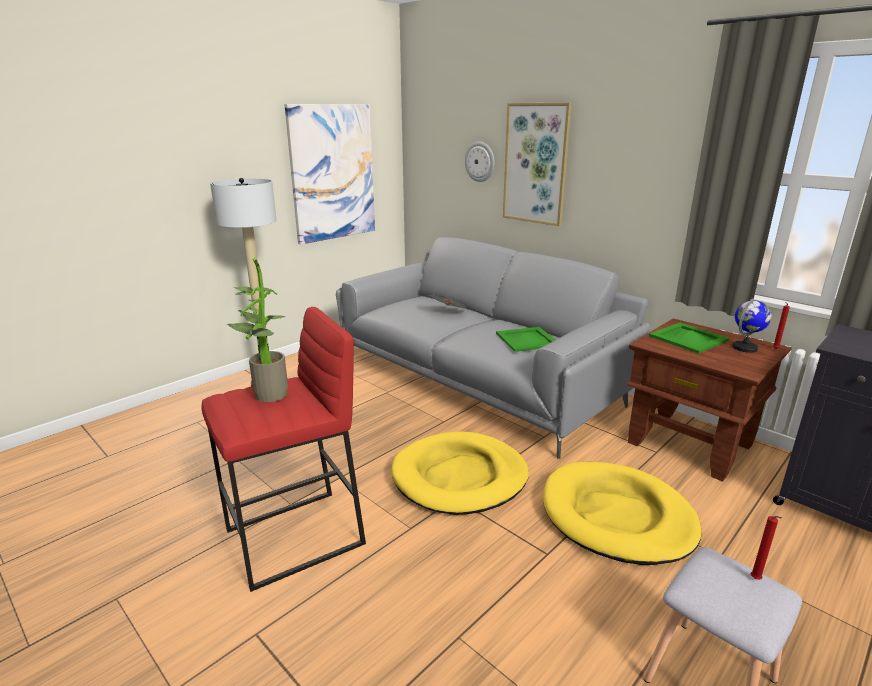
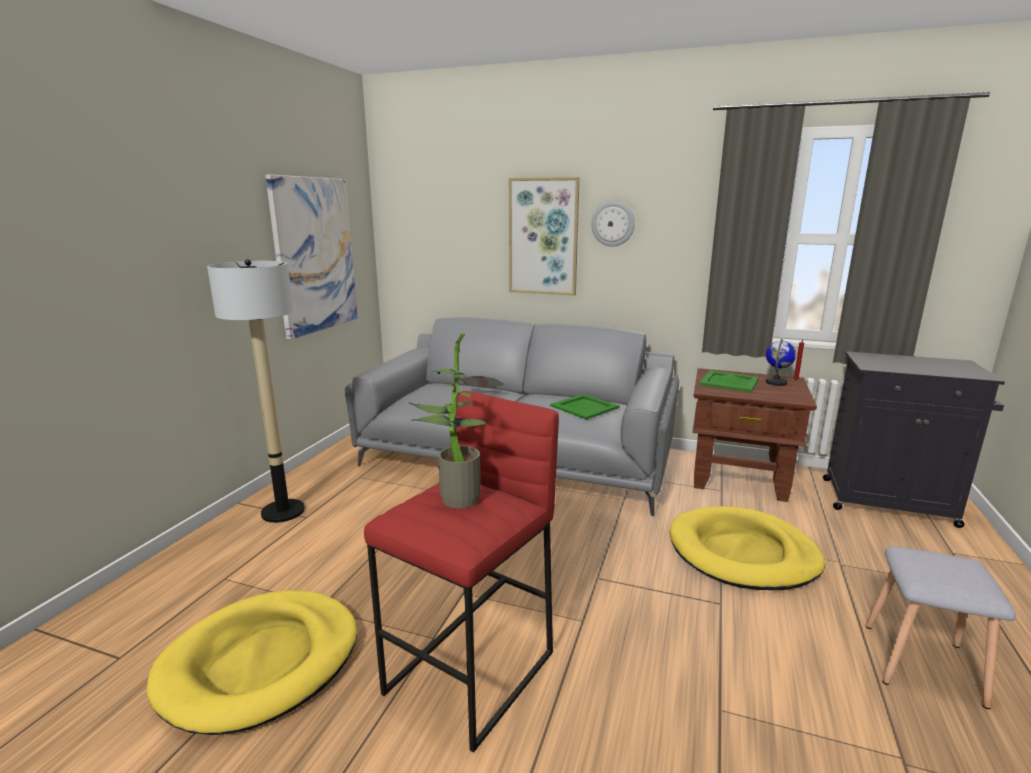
camera: 25 degrees left, 5 degrees down
(460, 477) = (584, 557): yellow dog bed -> yellow dog bed (261, 662)
(480, 161) = (477, 237): wall clock -> wall clock (613, 224)
(756, 580) = (952, 559): red candle -> none

